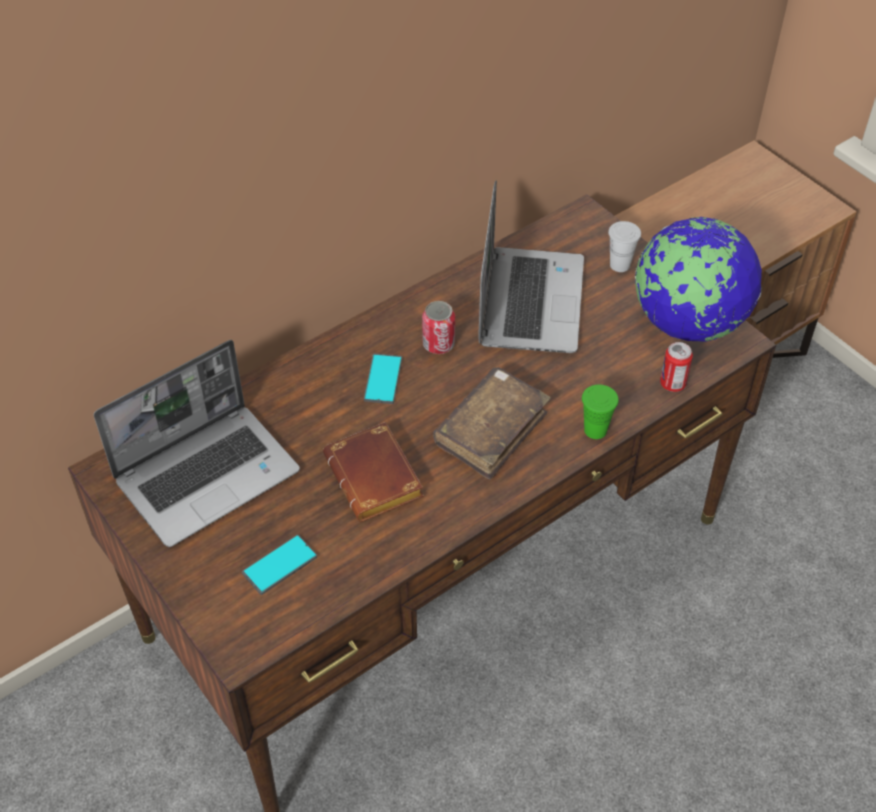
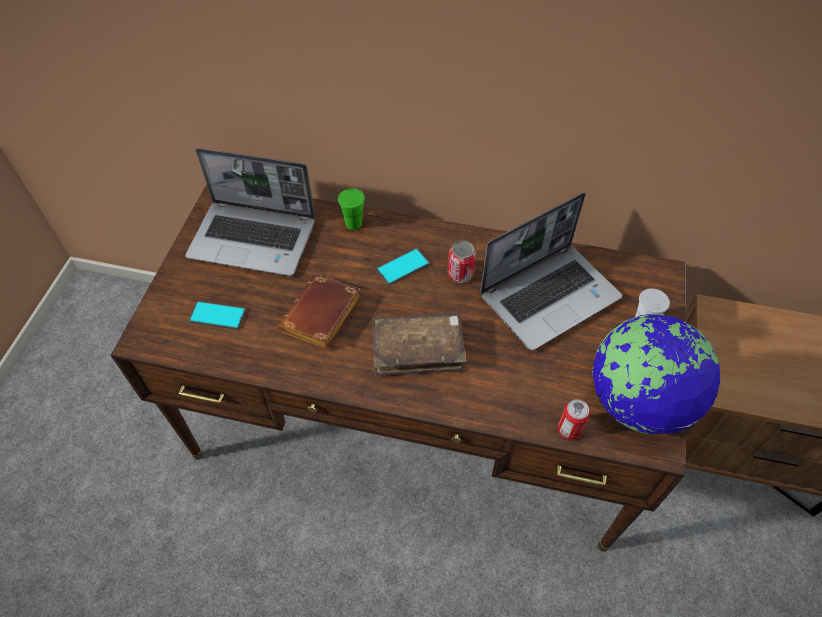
camera: 50 degrees right, 5 degrees up
(595, 430) = (477, 409): green cup -> green cup (353, 223)

